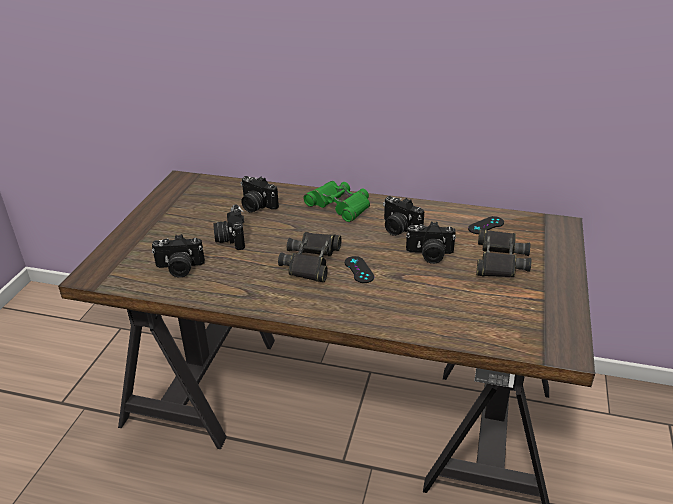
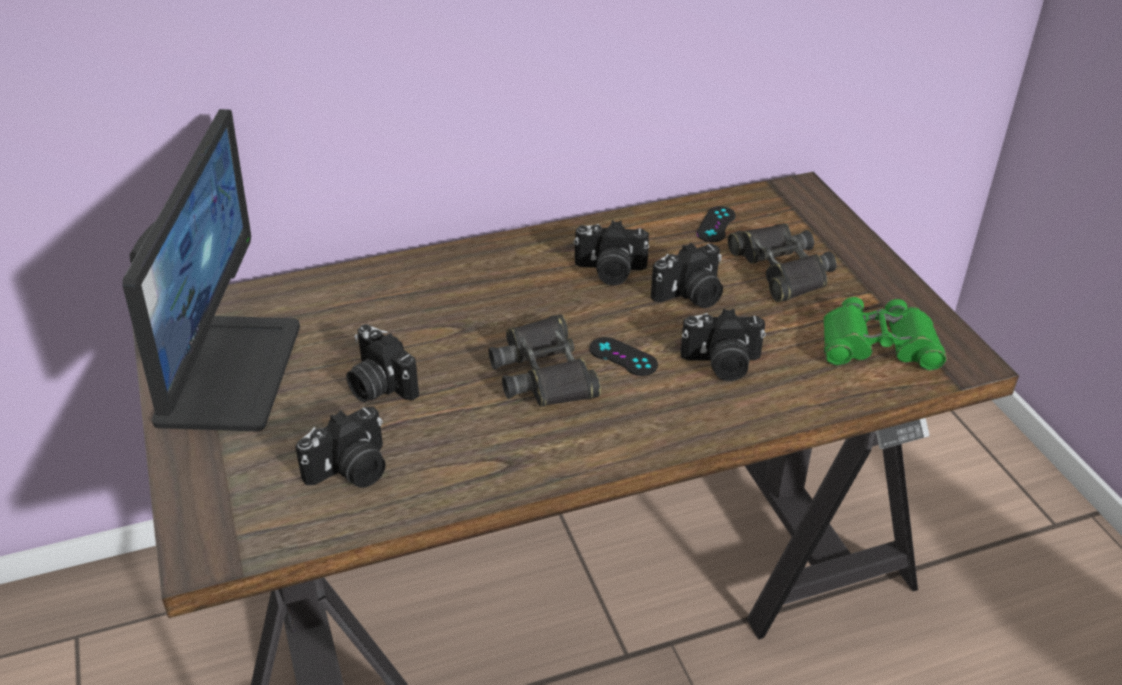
camera: 35 degrees left, 5 degrees up
(177, 209) = (226, 371): none -> monitor
(256, 206) = (358, 315): camera -> camera (721, 364)
(339, 206) = (489, 267): green binoculars -> green binoculars (878, 345)

